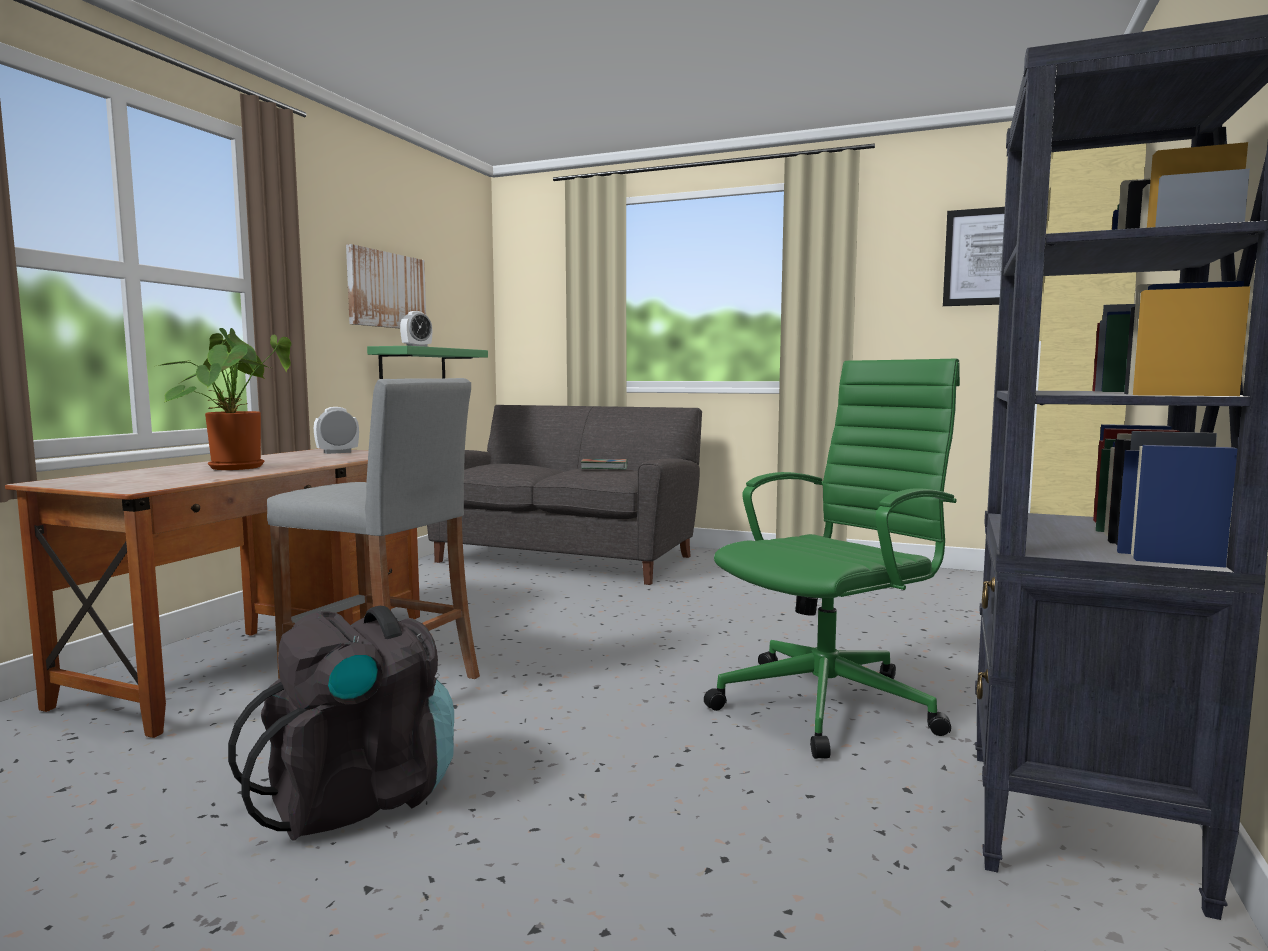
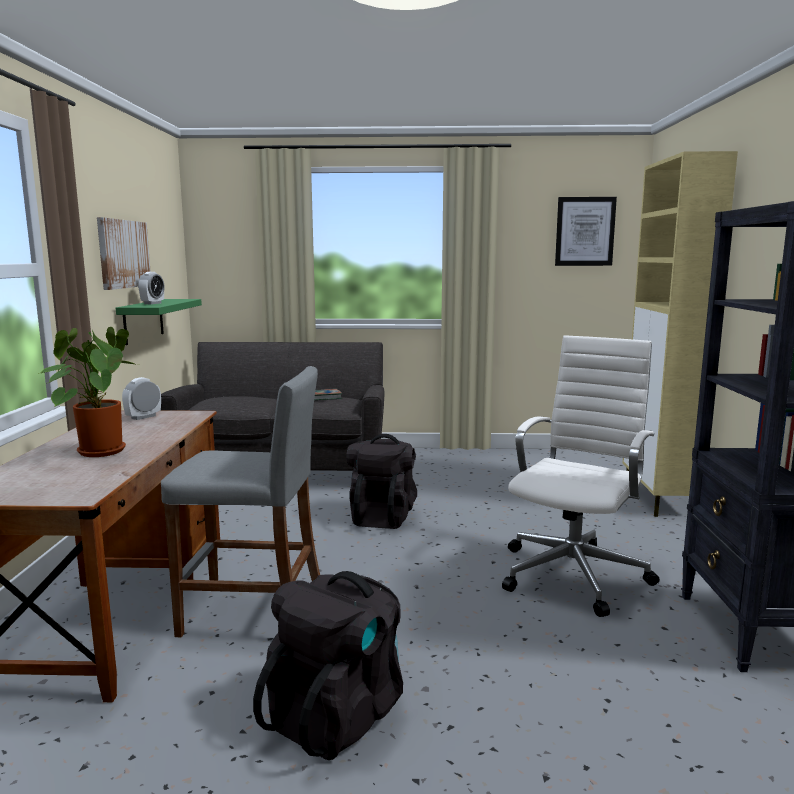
camera: 20 degrees left, 5 degrees up
(632, 612) = (382, 516): none -> black backpack
(831, 704) = (575, 573): green office chair -> white office chair

